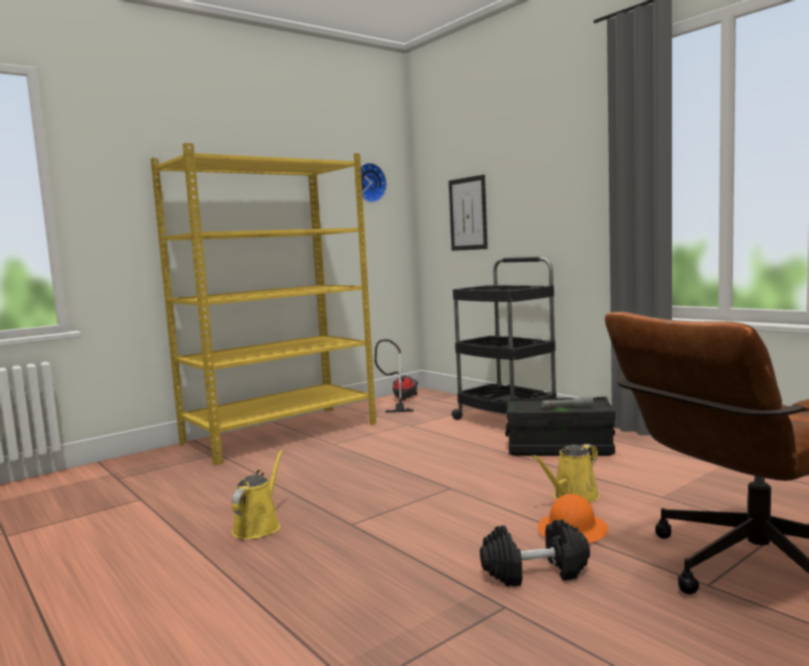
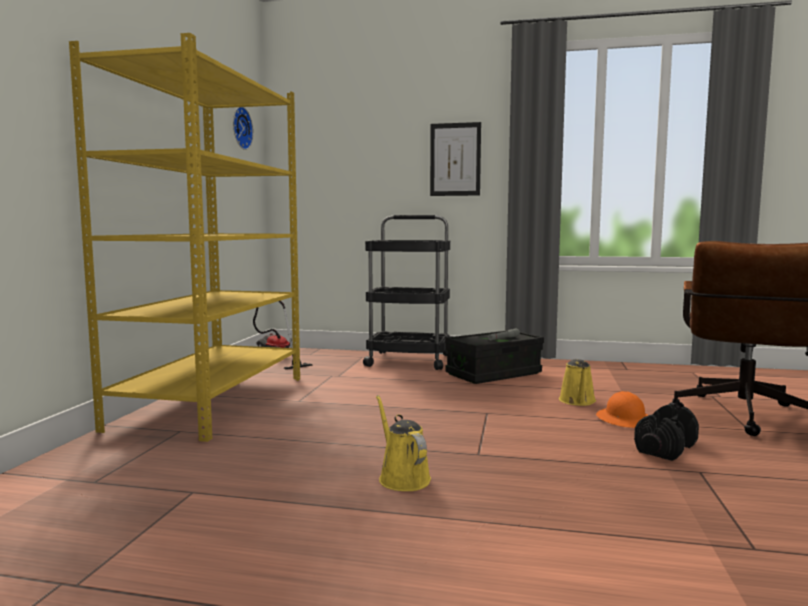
camera: 40 degrees left, 0 degrees up
(468, 214) = (343, 172): picture -> picture (455, 159)

